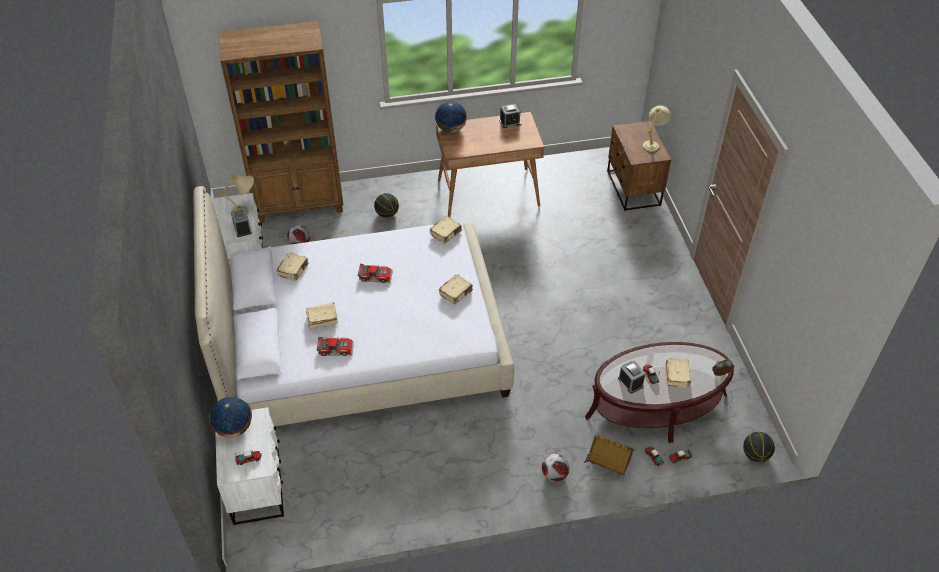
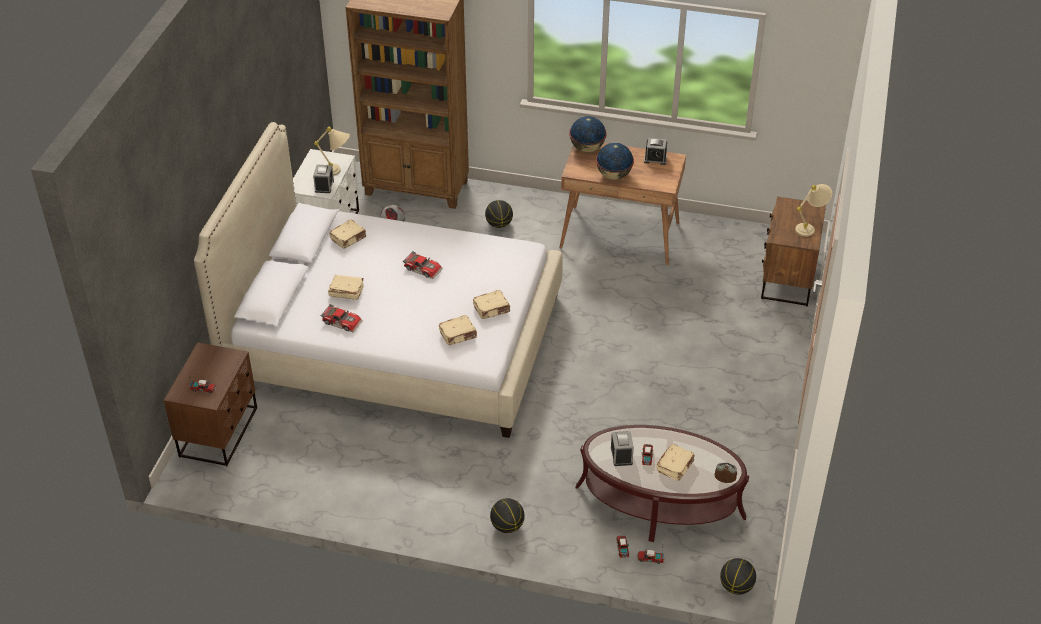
camera: 25 degrees right, 5 degrees down
(234, 428) = (207, 359): globe -> globe (614, 175)
(257, 486) = (219, 432): white nightstand -> brown nightstand
(446, 233) = (520, 251): beige book -> beige book (458, 335)
(554, 475) = (507, 526): football -> basketball
(608, 463) = (570, 536): toy house -> none

